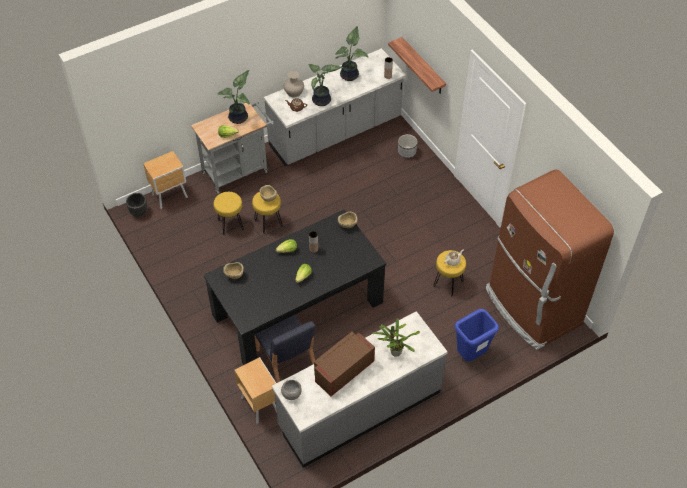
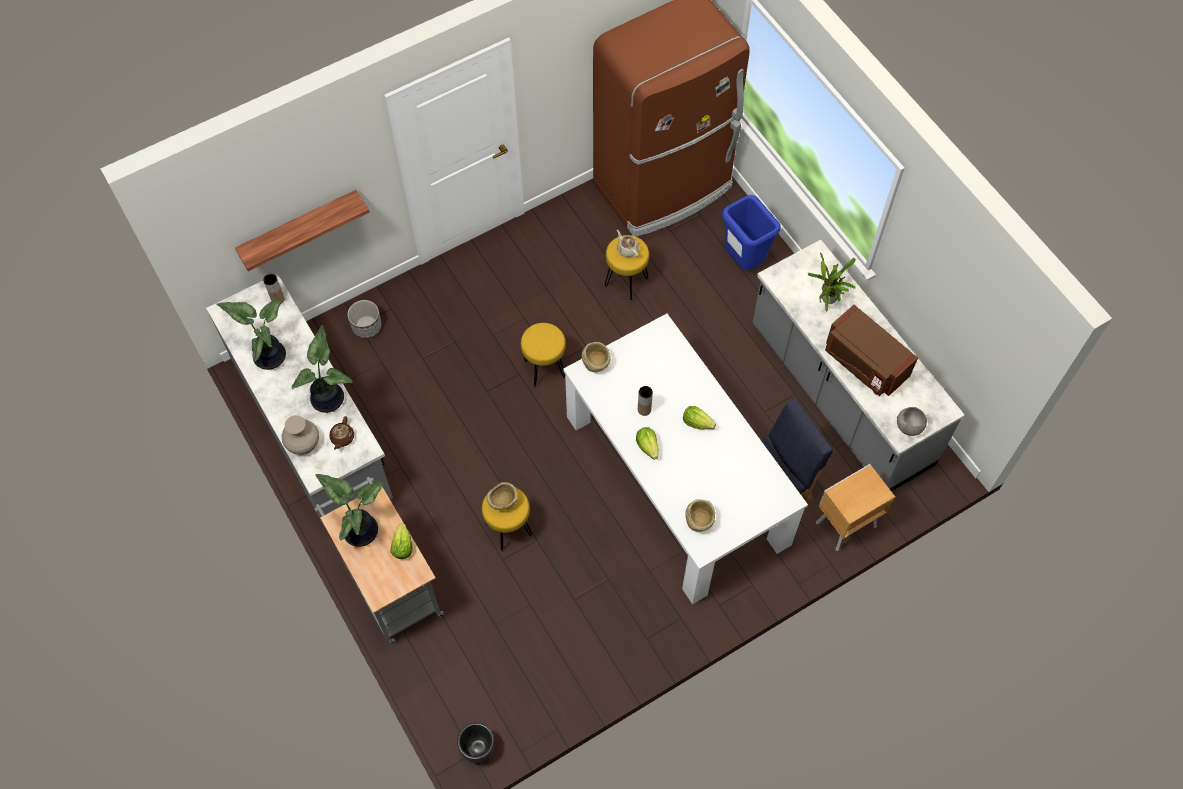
camera: 90 degrees left, 10 degrees up
(170, 196) = (443, 695): brown nightstand -> none
(231, 225) = (511, 588): yellow stool -> yellow stool (545, 368)
(297, 308) = (676, 479): black dining table -> white dining table

